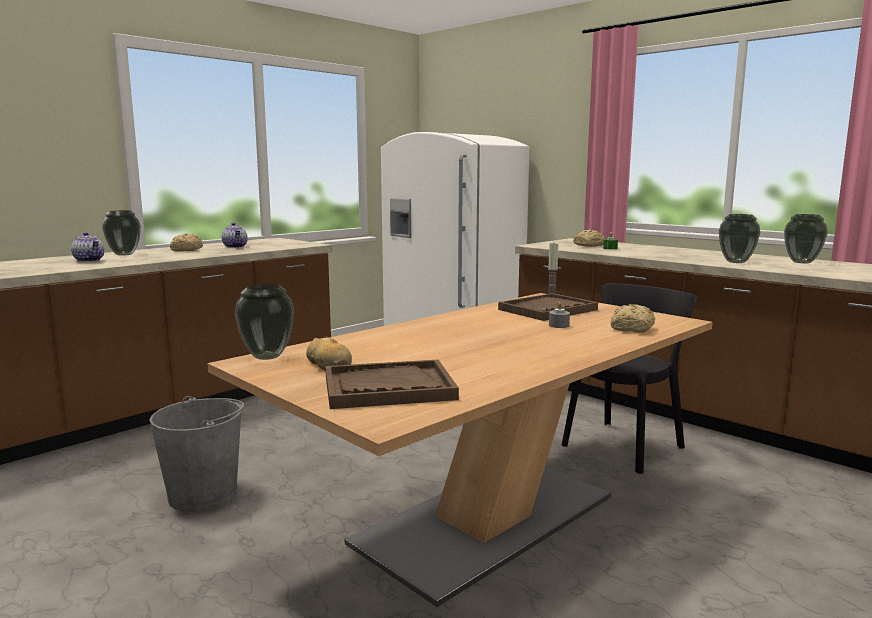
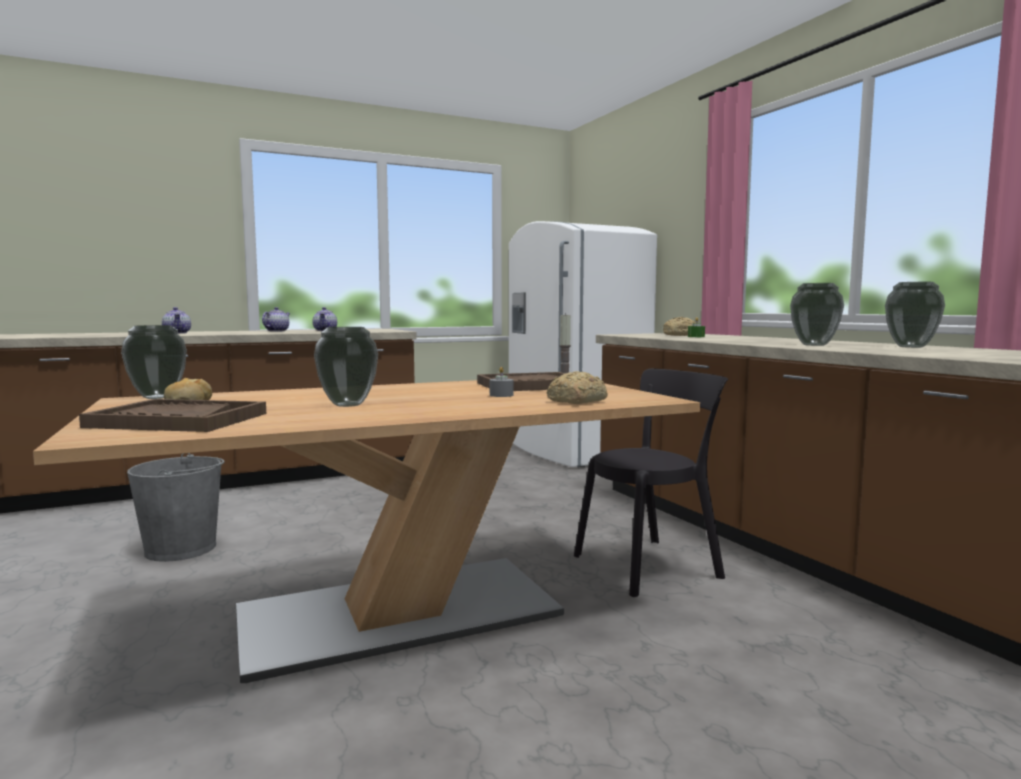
camera: 20 degrees right, 5 degrees down
(124, 254) = (218, 331): vase -> vase (348, 405)
(186, 250) = (276, 331): bread -> teapot

